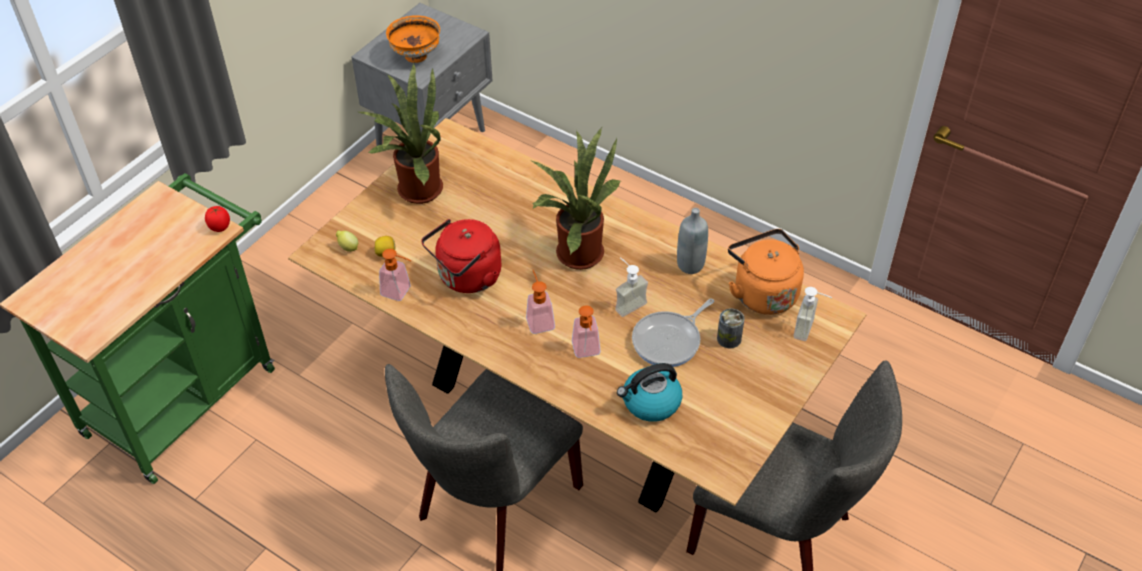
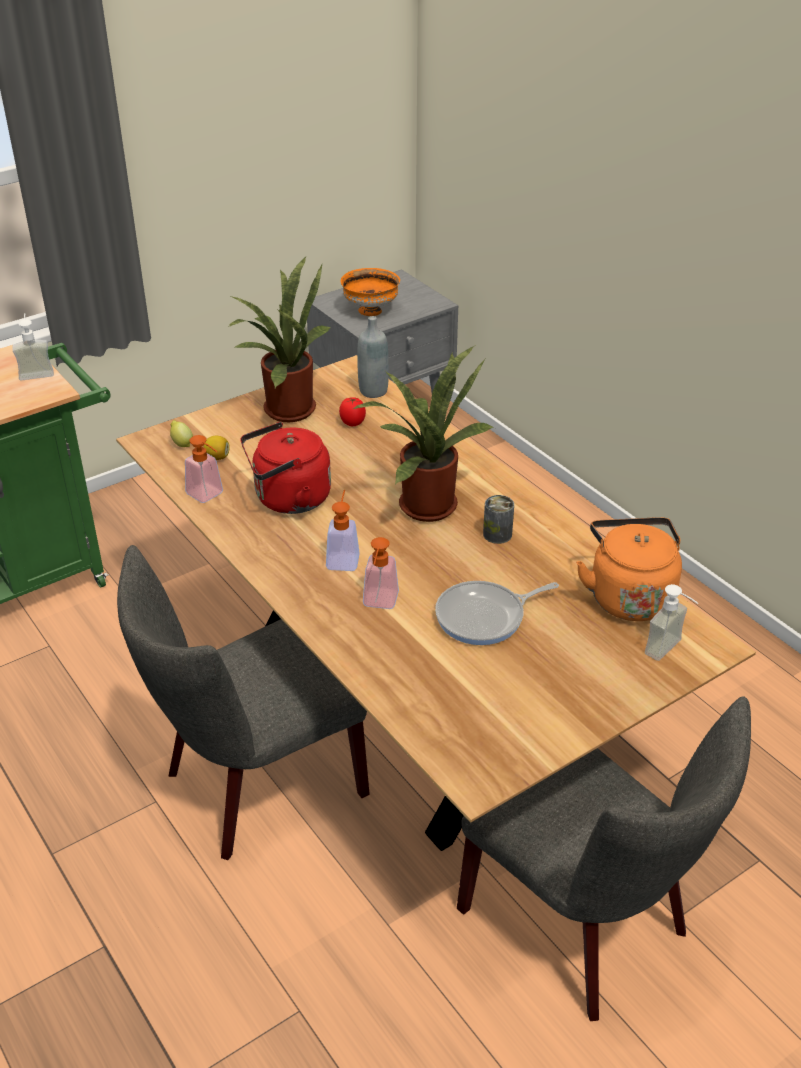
camera: 20 degrees right, 10 degrees down
(220, 227) = (57, 389): tomato -> tomato (352, 423)
(627, 302) = (455, 566): soap dispenser -> soap dispenser (36, 372)
(650, 403) = (425, 676): kettle -> none
(690, 265) = (553, 547): grey bottle -> grey bottle (373, 391)
(729, 338) = (560, 633): can -> can (497, 534)

